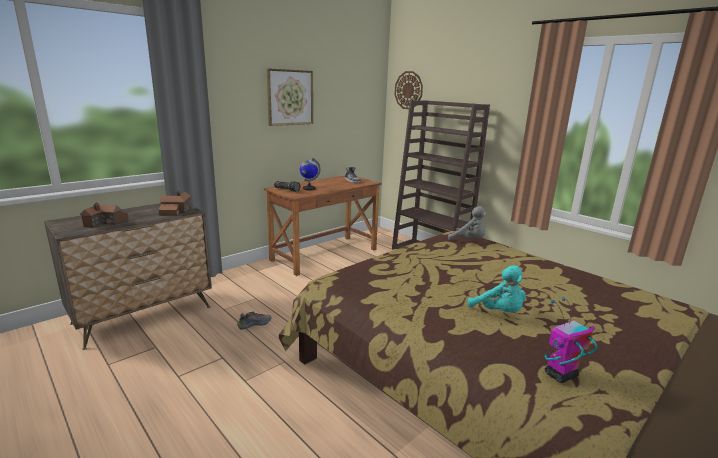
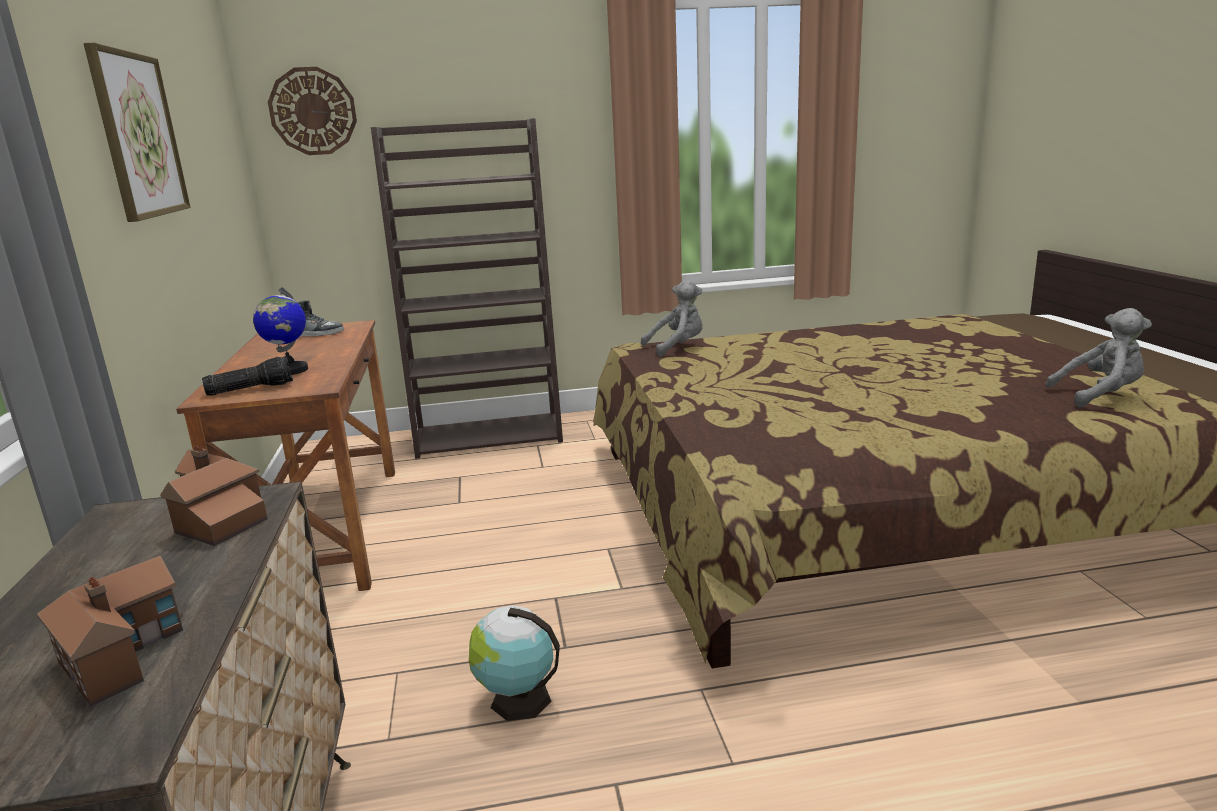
camera: 55 degrees left, 0 degrees up
(254, 324) = (517, 700): shoe -> globe
(499, 312) = (935, 384): turquoise plush toy -> none
(560, 375) = (1100, 396): toy robot -> grey plush toy

